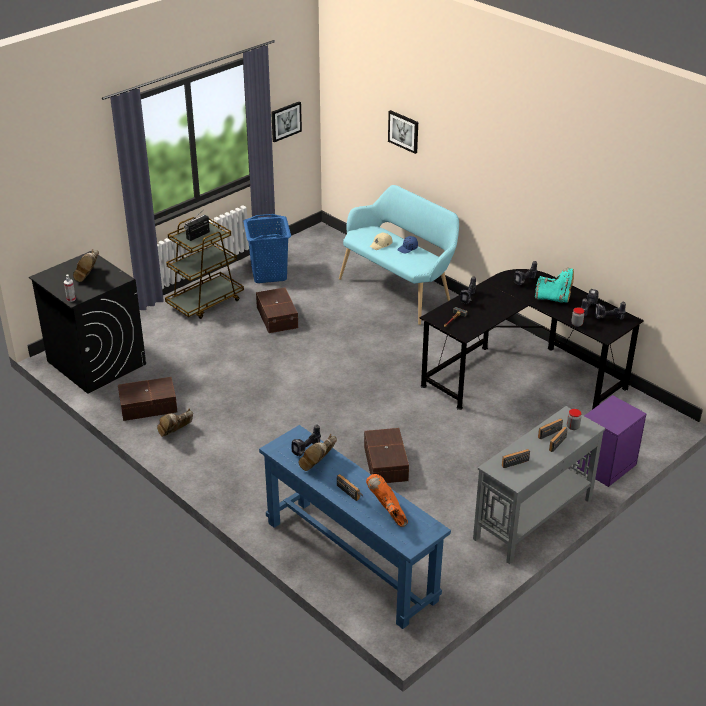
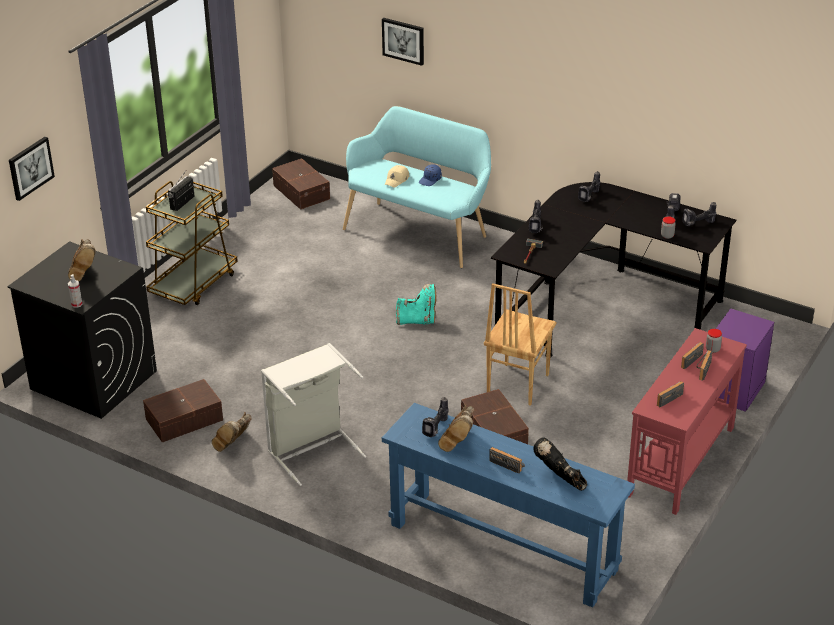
camera: 15 degrees left, 0 degrees up
(234, 448) = (312, 449): none -> grey laundry basket
(269, 274) = (256, 237): blue laundry basket -> none
(278, 317) = (290, 287): brown storage box -> brown storage box (302, 191)
(285, 121) = (248, 47): picture -> picture (30, 168)
(388, 513) = (560, 480): orange boot -> black boot
(422, 427) = (516, 384): none -> brown chair
(532, 518) = (680, 461): grey console table -> red console table
(554, 298) = (630, 211): turquoise boot -> turquoise boot (418, 320)

